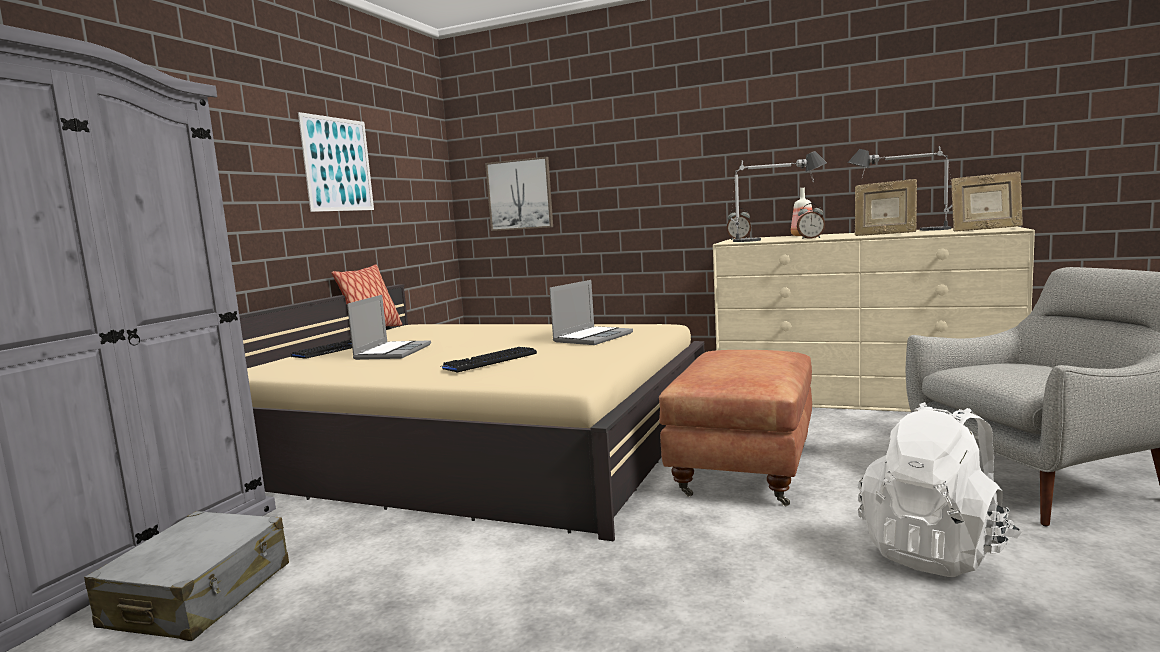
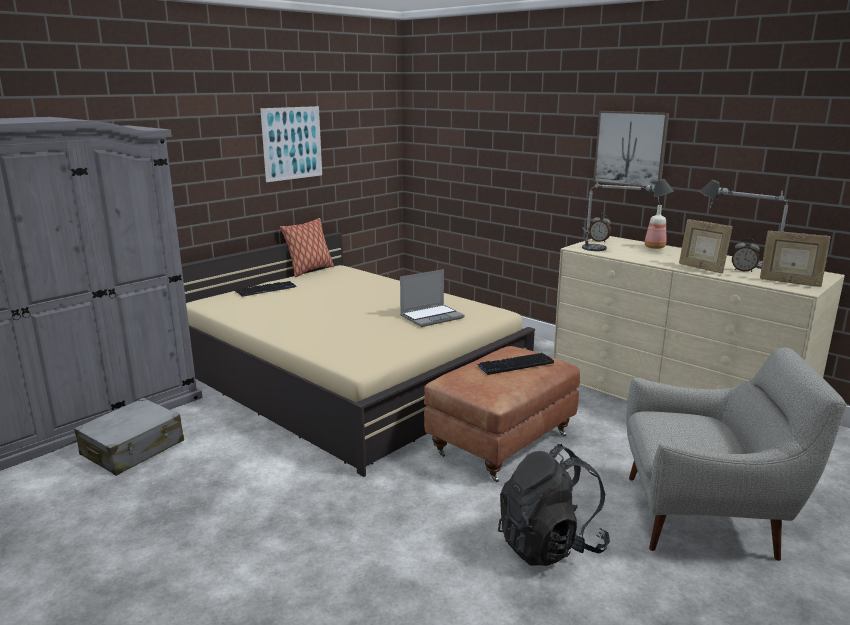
camera: 20 degrees right, 10 degrees up
(392, 352) = (295, 302): laptop -> none
(489, 361) = (335, 330): keyboard -> keyboard (515, 364)
(520, 194) = (449, 163): picture -> picture (630, 149)
(810, 238) = (639, 259): alarm clock -> alarm clock (743, 270)
(936, 552) = (550, 545): white backpack -> black backpack

